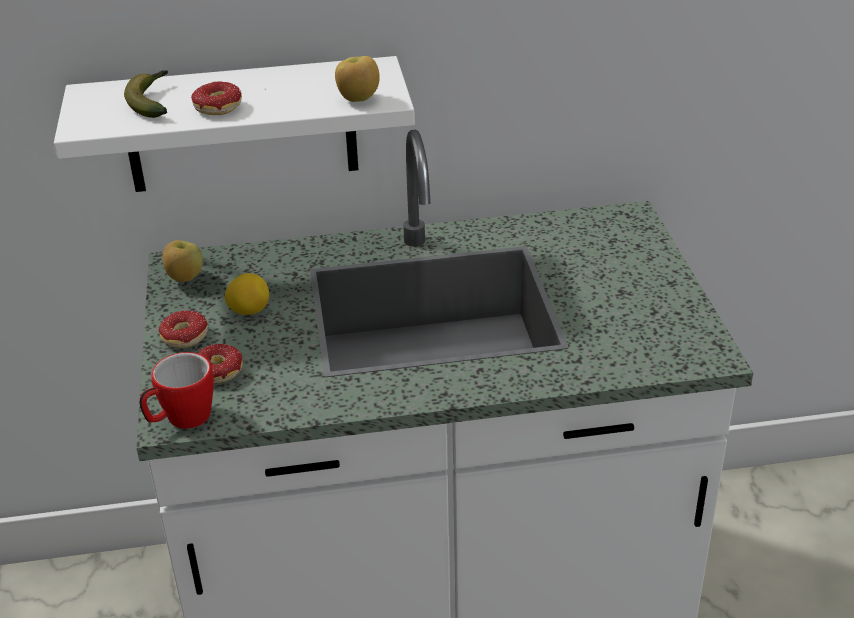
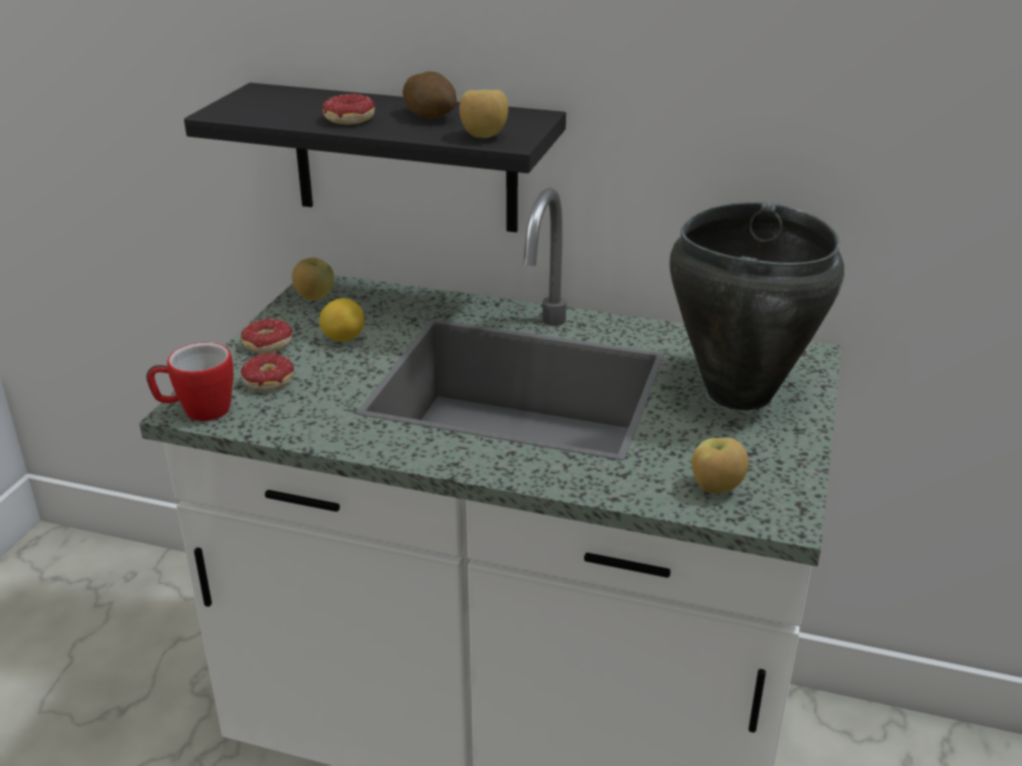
camera: 25 degrees right, 5 degrees down
(152, 101) = (301, 105): banana -> none
(241, 126) = (404, 158): white shelf -> black shelf
(288, 87) = (431, 116): none -> potato
(607, 265) = (737, 393): none -> black cooking pot
(651, 349) = (716, 488): none -> apple

